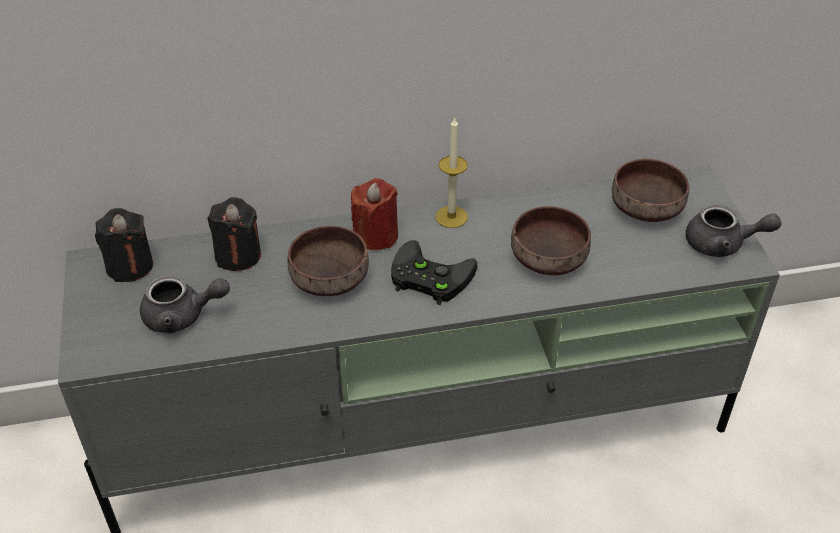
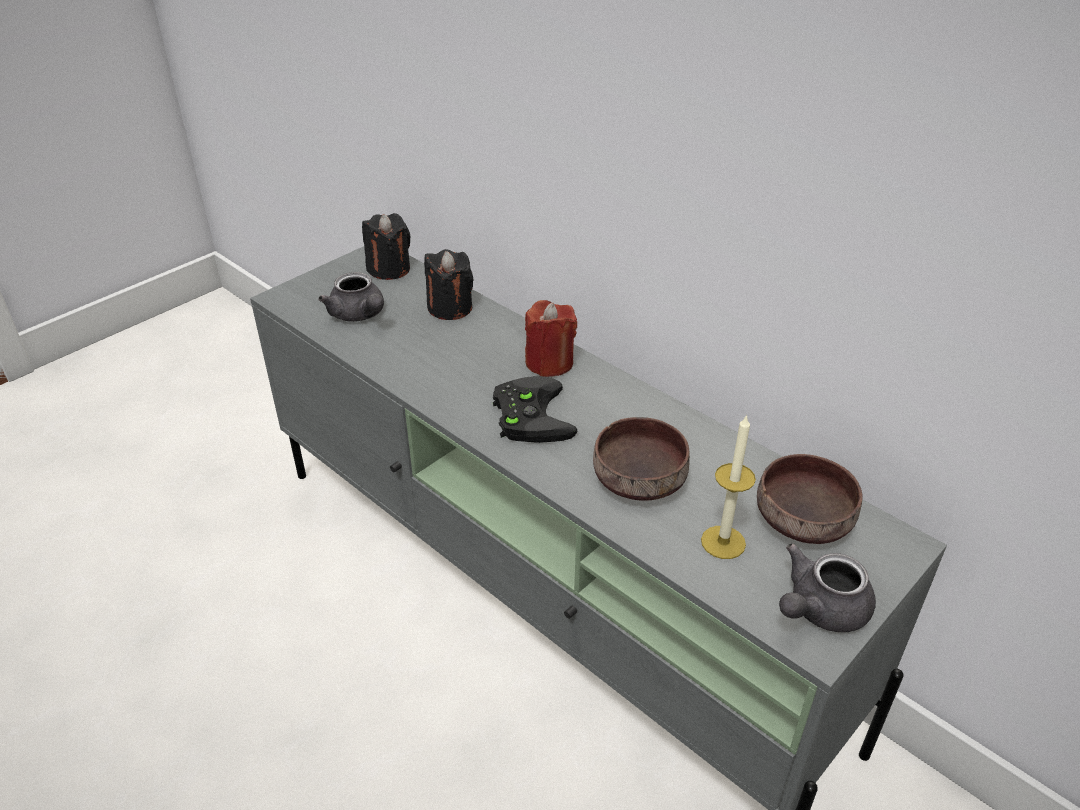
camera: 55 degrees right, 5 degrees down
(328, 277) = (471, 361): brown bowl -> none
(451, 217) = (624, 393): candle -> candle (723, 542)
(722, 244) = (819, 609): grey teapot -> grey teapot turned 75 degrees clockwise

